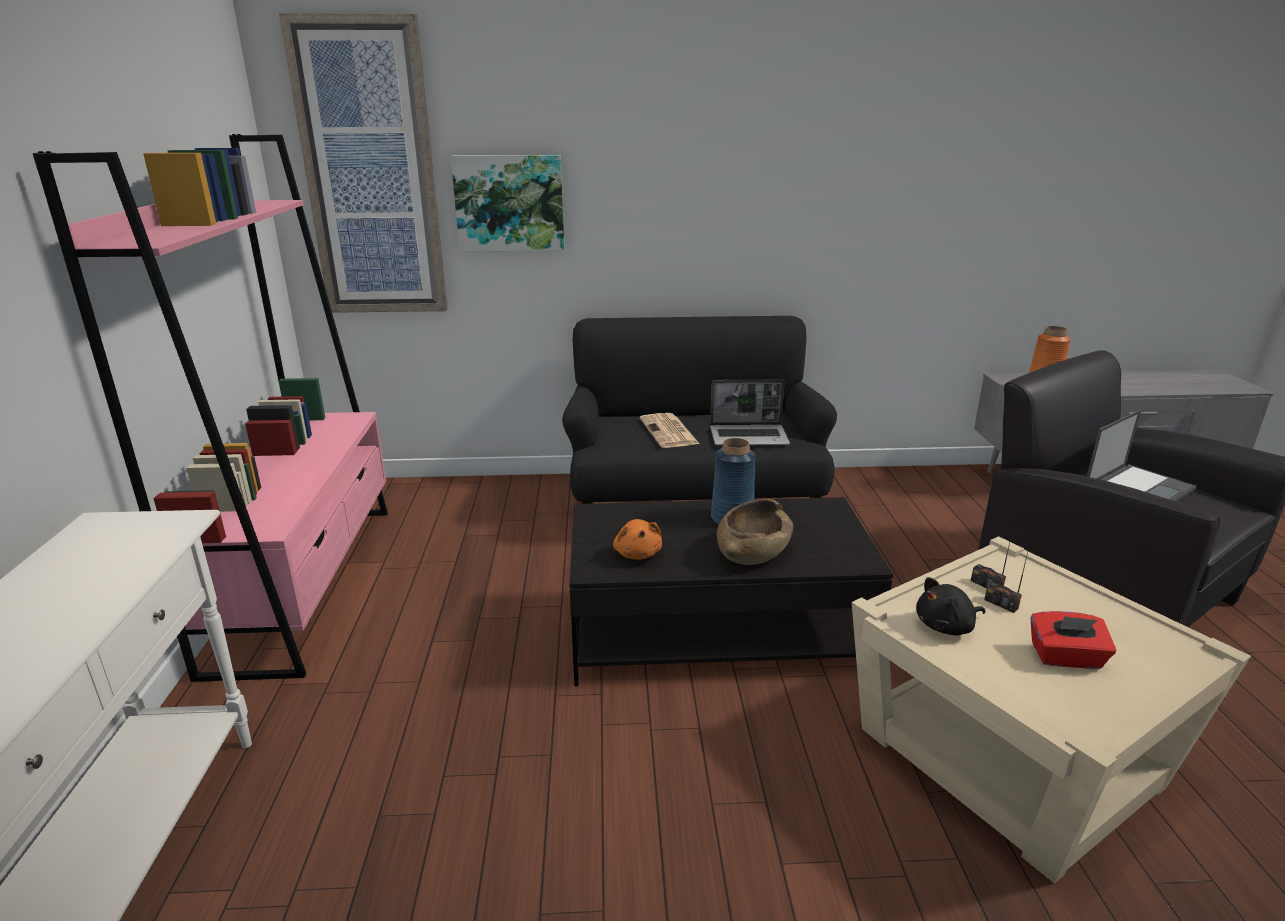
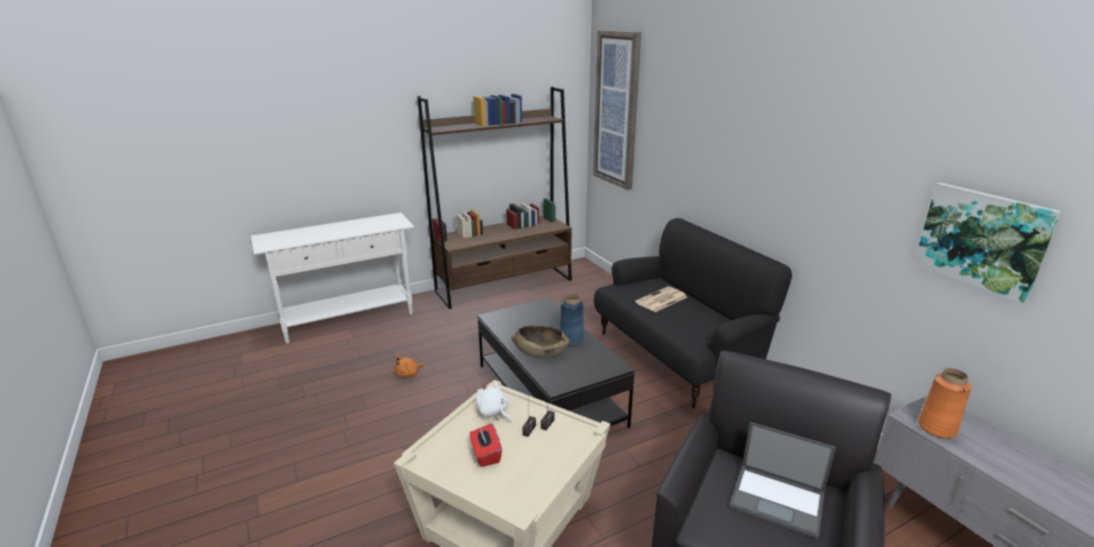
camera: 65 degrees right, 0 degrees up
(306, 582) = (505, 285): pink bookcase -> brown bookcase
(509, 203) = (660, 139): picture -> picture (982, 239)
(638, 553) = (514, 323): orange plush toy -> orange plush toy (409, 374)
(749, 437) = (686, 325): laptop -> none
(946, 626) = (493, 413): black plush toy -> white plush toy

